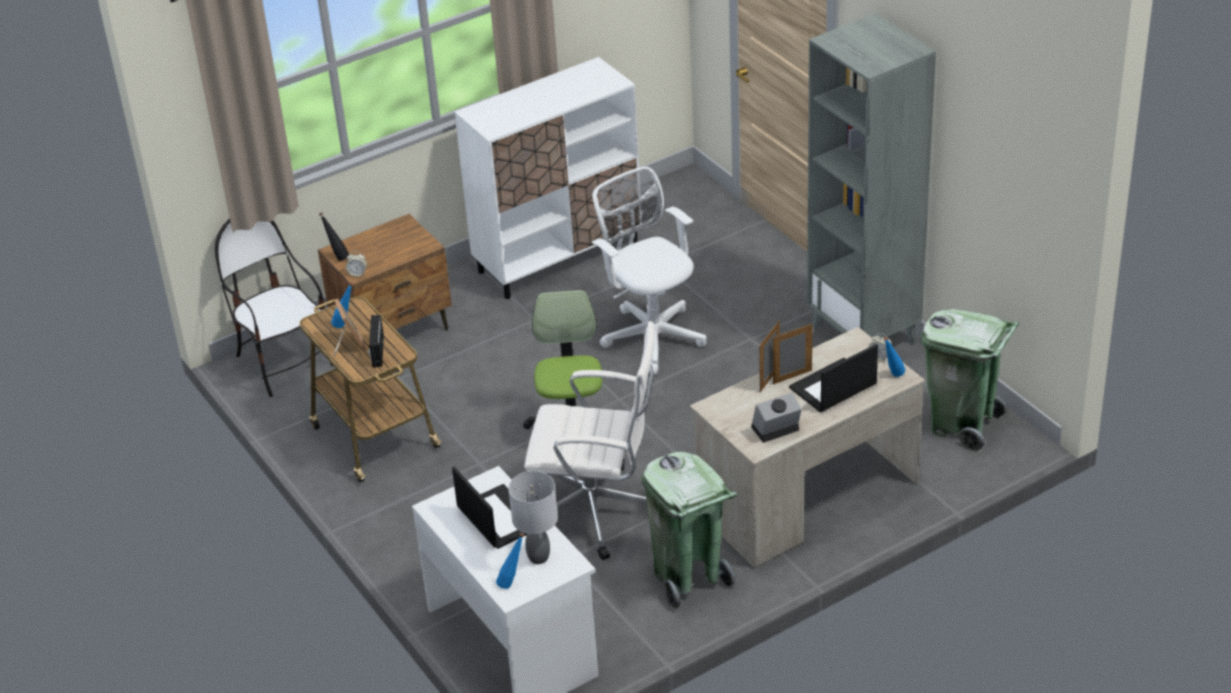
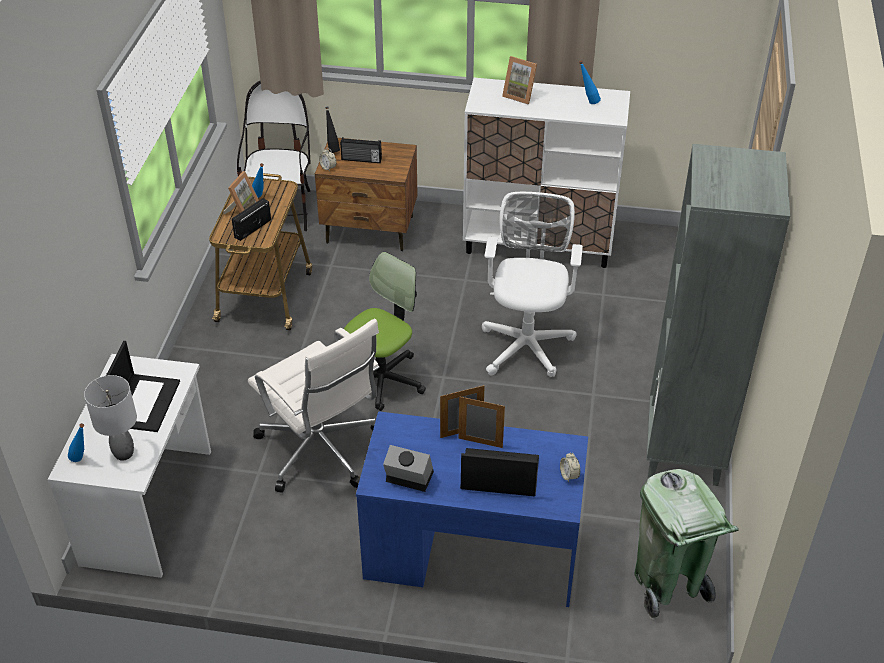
camera: 40 degrees right, 5 degrees up
(378, 251) = (361, 160): none -> radio
(515, 105) = (520, 95): none -> picture frame
(688, 577) = (312, 550): green trash can -> none
(807, 498) = (471, 554): beige desk -> blue desk
(892, 376) = (556, 500): blue bottle -> blue bottle (587, 102)

